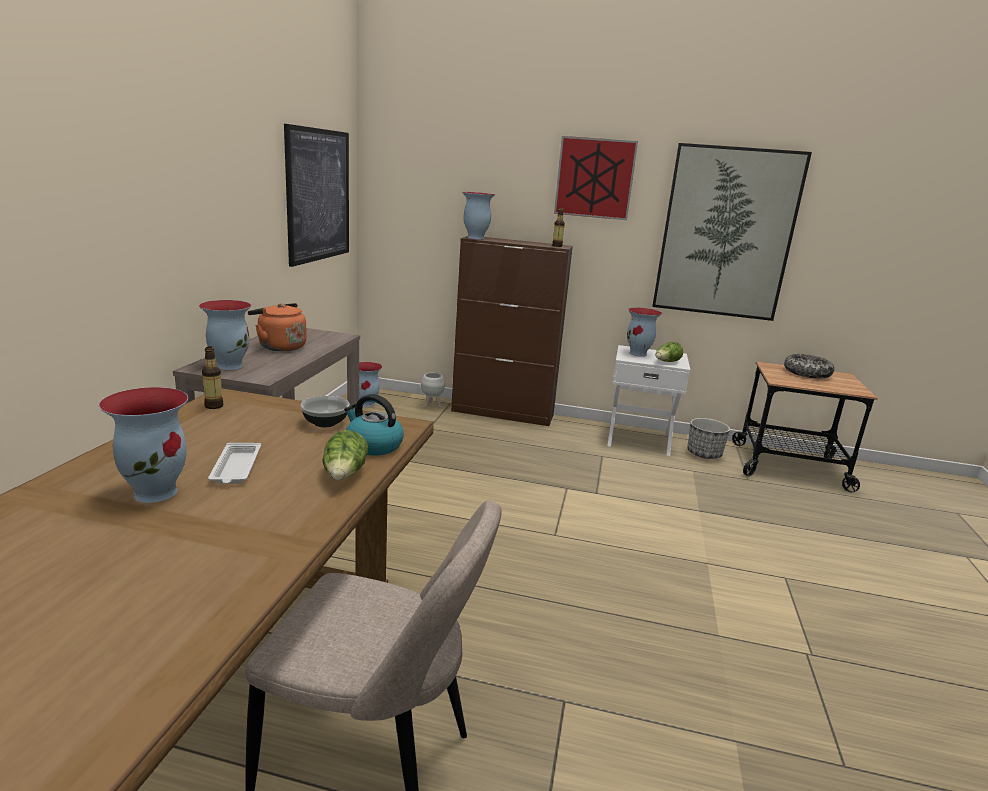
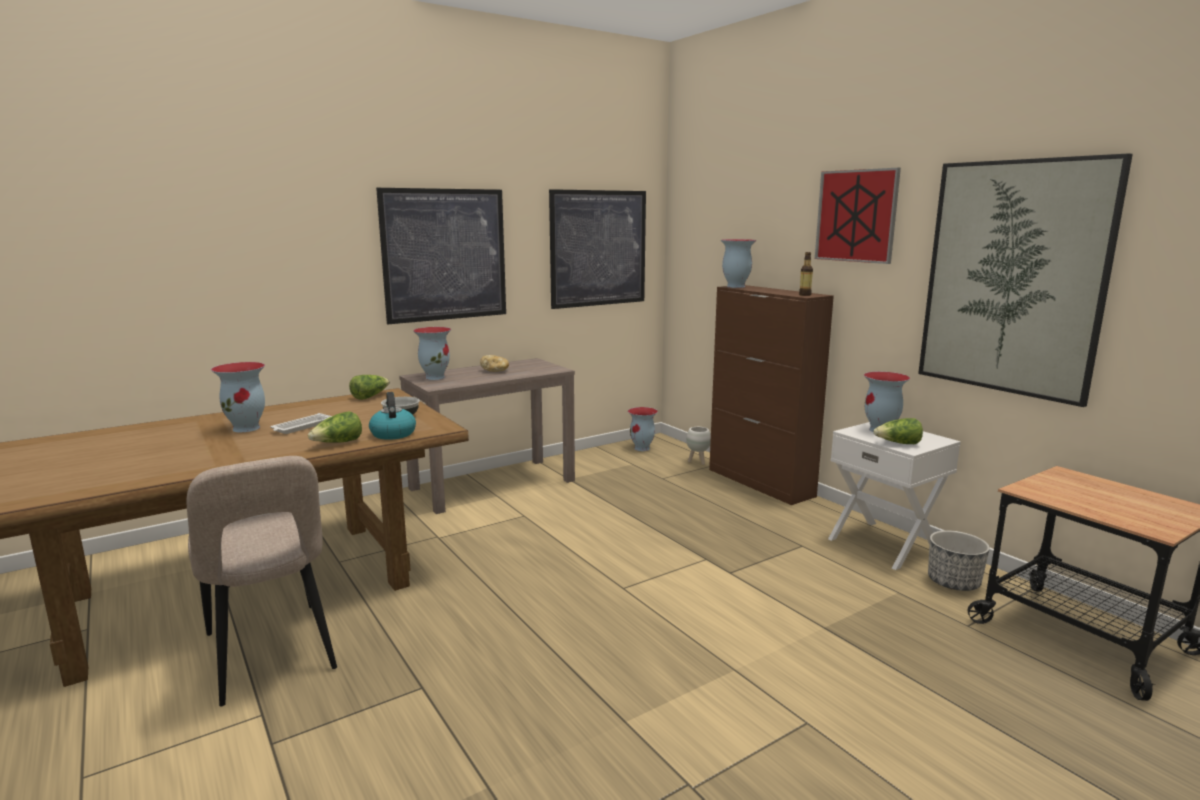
camera: 45 degrees right, 5 degrees down
(203, 204) = (445, 255): none -> picture
(214, 406) = (370, 396): bottle -> lettuce
(279, 346) = (495, 371): orange kettle -> bread
(807, 373) = (1115, 493): bowl -> none

